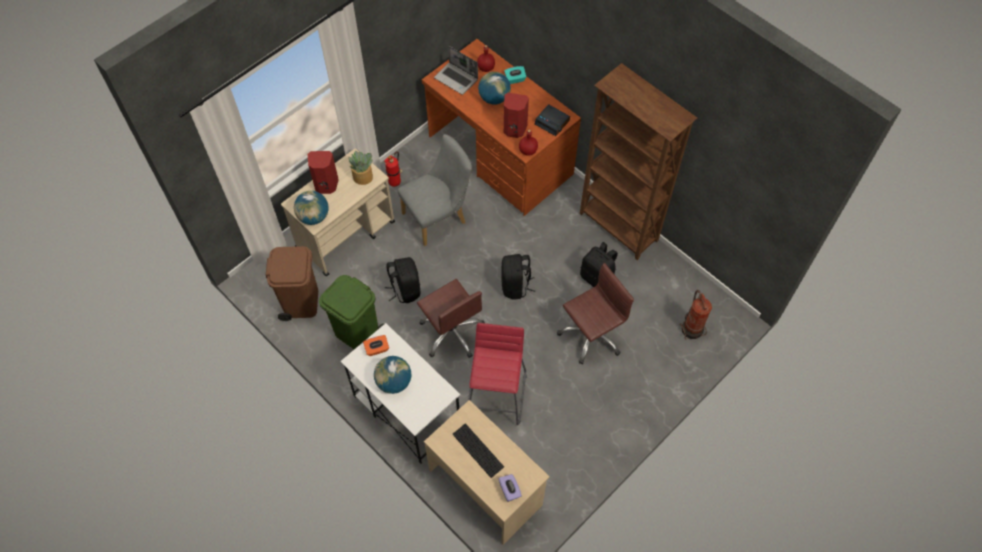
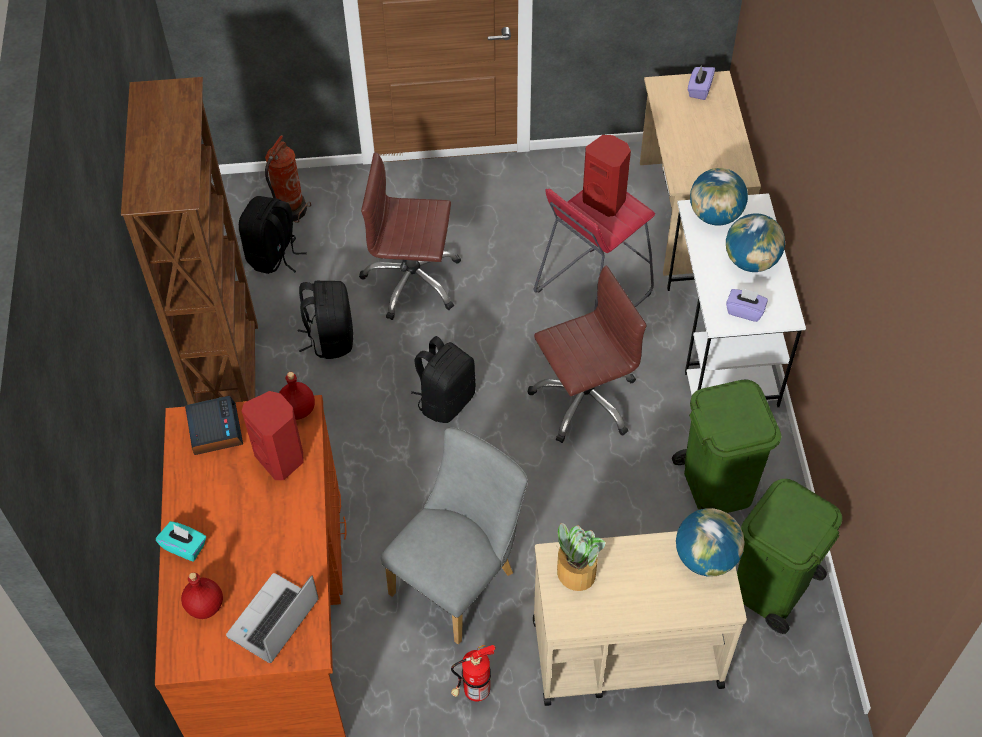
camera: 140 degrees left, 5 degrees down
(301, 301) = (771, 588): brown trash can -> green trash can
(326, 185) = (648, 600): red speaker -> red speaker (605, 200)
(377, 349) = (745, 311): orange tissue box -> purple tissue box
(405, 289) = (601, 500): black backpack -> black backpack (273, 256)
(438, 217) = (459, 577): grey chair -> grey chair turned 120 degrees clockwise
(452, 332) = (584, 399): brown office chair -> brown office chair turned 60 degrees clockwise
(456, 79) = (273, 620): laptop -> laptop turned 135 degrees counterclockwise
(478, 450) = (703, 141): keyboard -> none
(494, 98) = (253, 536): globe -> globe (715, 215)

